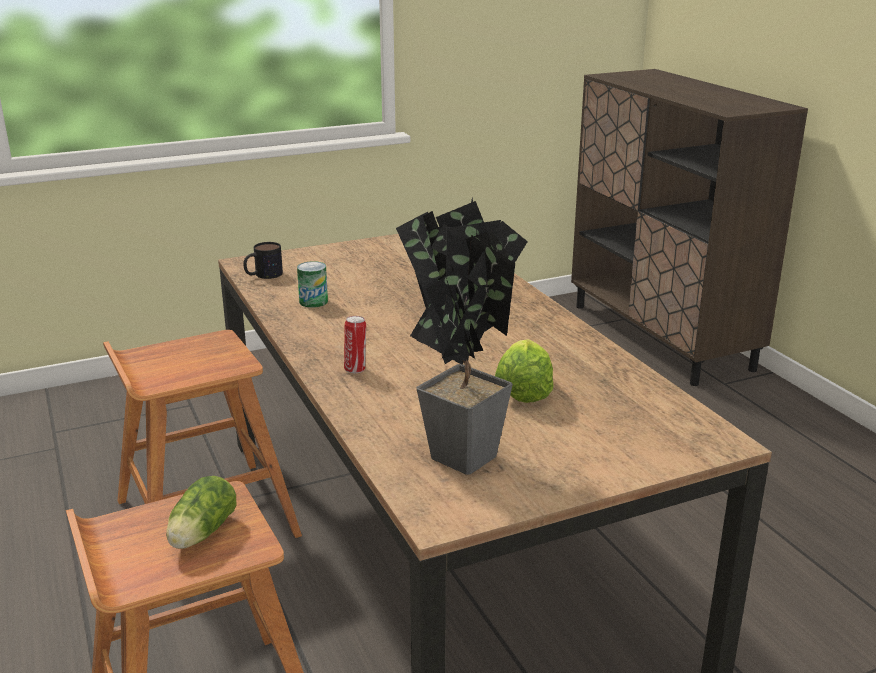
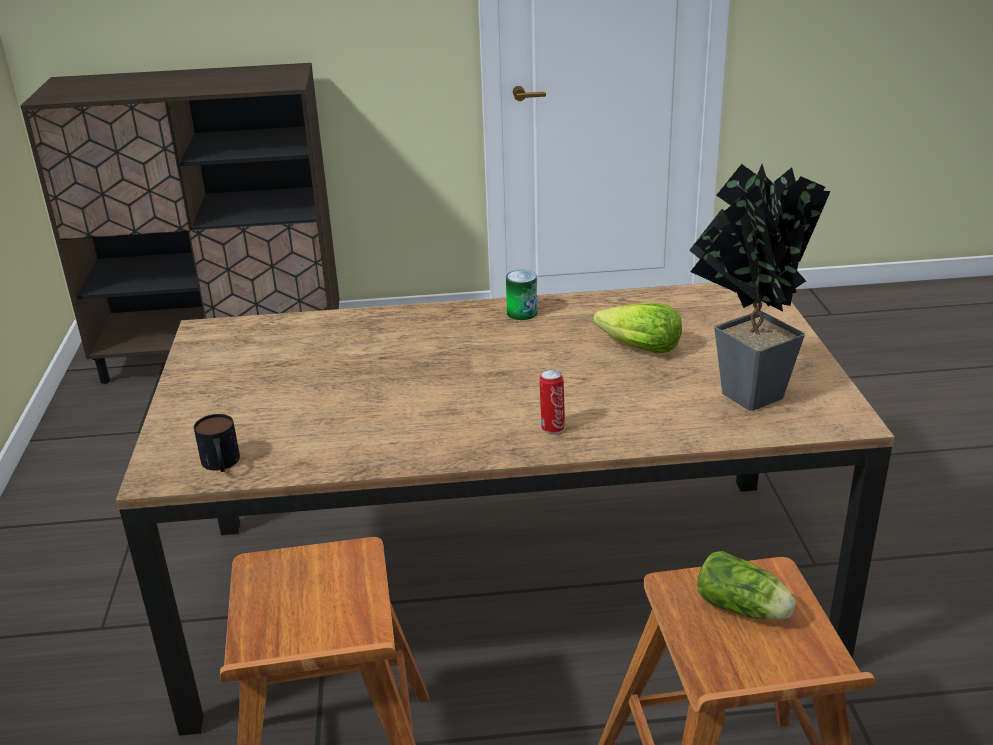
camera: 70 degrees left, 5 degrees up
(313, 301) = (346, 435): can -> can (522, 313)

